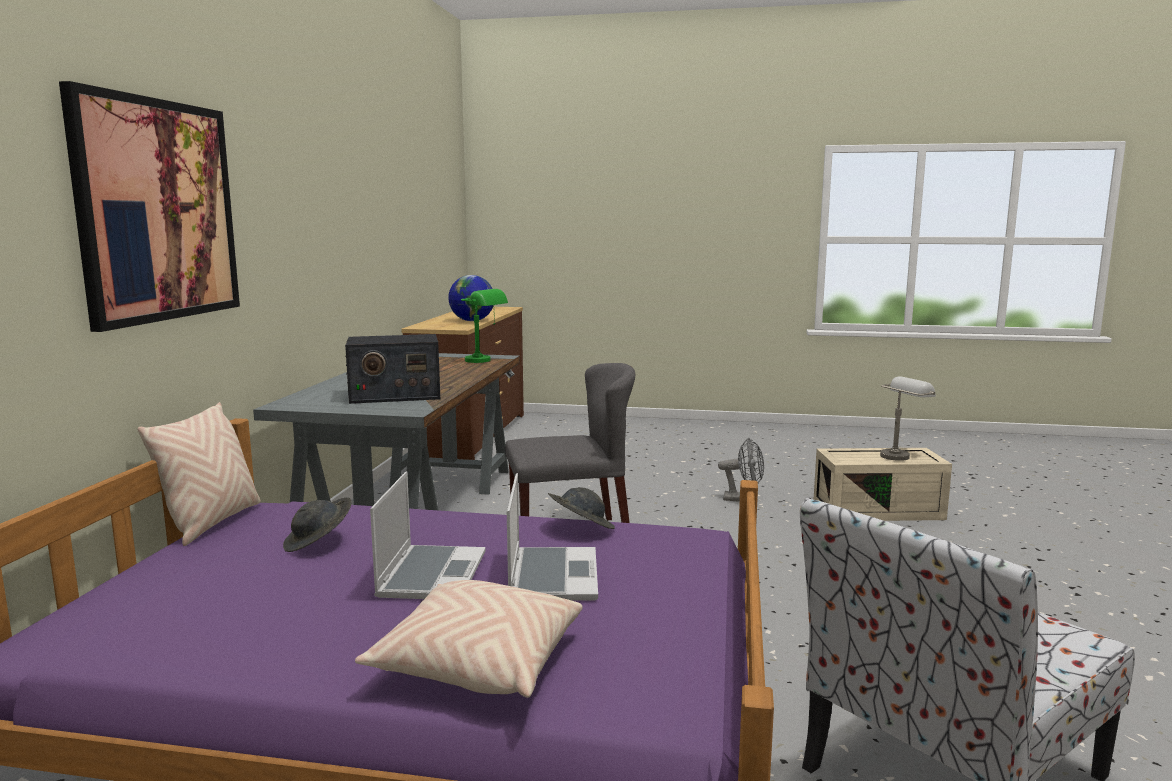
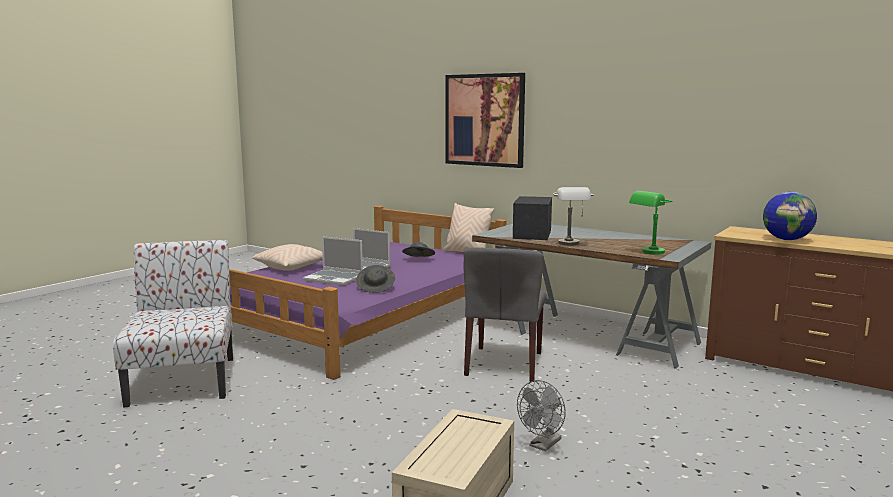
camera: 115 degrees right, 0 degrees up
(900, 455) = (449, 456): grey table lamp -> grey table lamp (571, 244)

